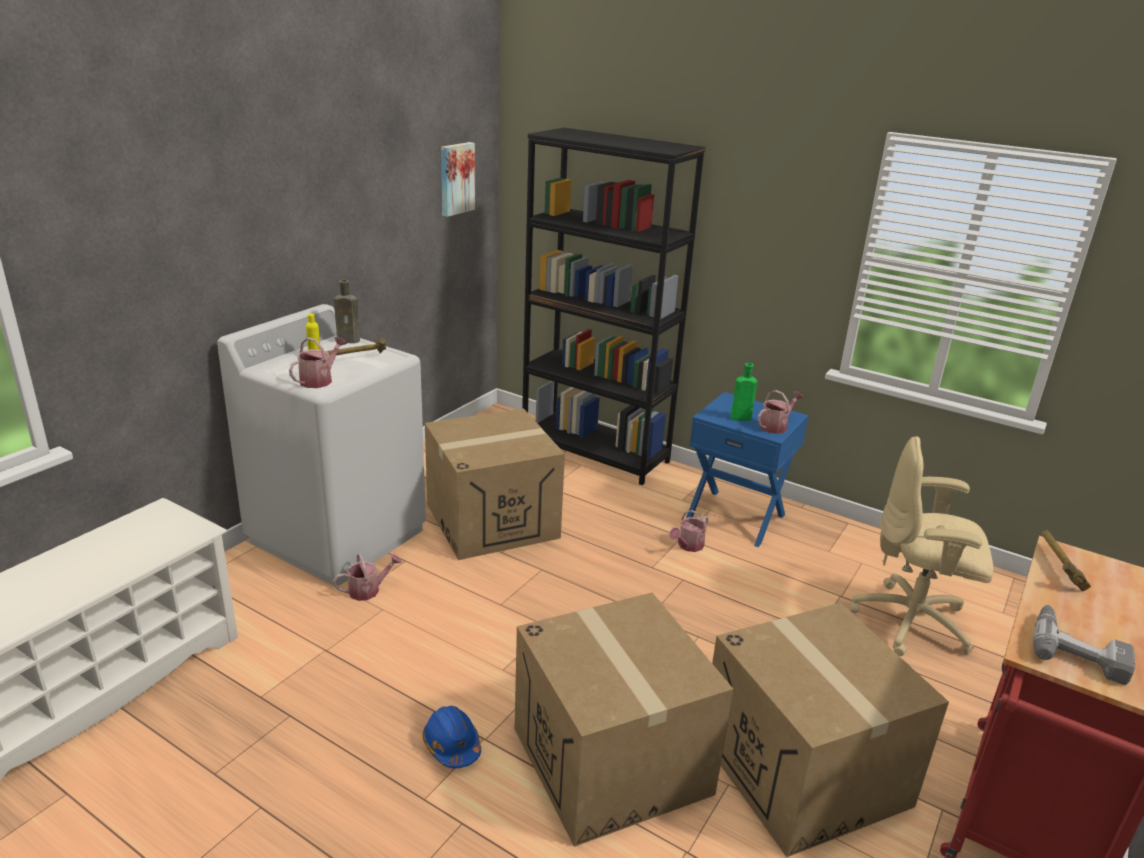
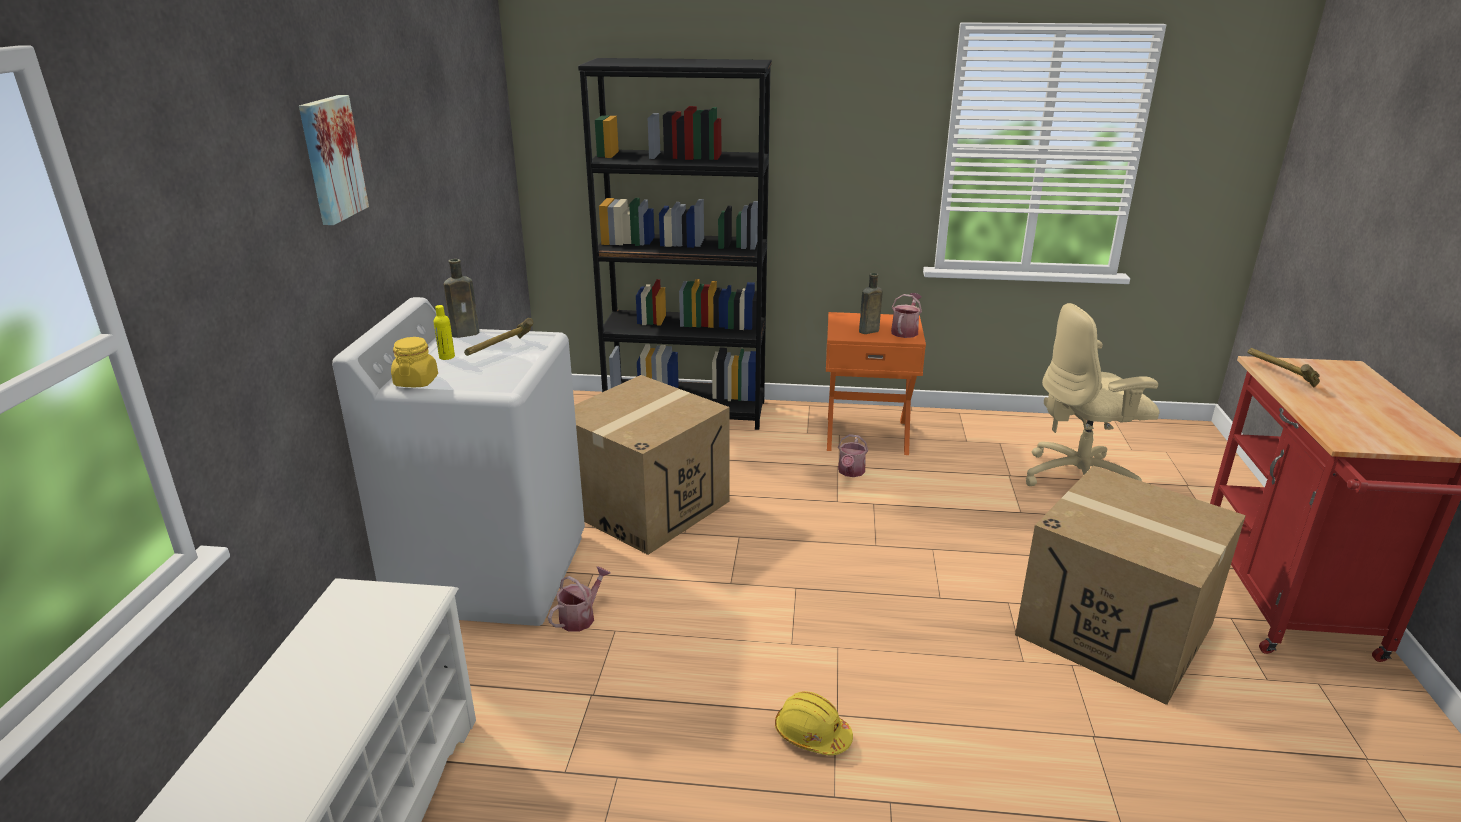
camera: 25 degrees left, 0 degrees up
(273, 368) = (416, 381): none -> yellow jar
(319, 380) = (489, 380): watering can -> none
(452, 745) = (812, 734): blue hard hat -> yellow hard hat
(455, 178) = (485, 130): picture -> picture (330, 159)
(612, 761) = (964, 686): cardboard box -> none
(736, 517) = (866, 434): blue nightstand -> orange nightstand
(739, 418) = (867, 331): green bottle -> brown bottle
(1078, 650) = (1364, 429): power drill -> none

